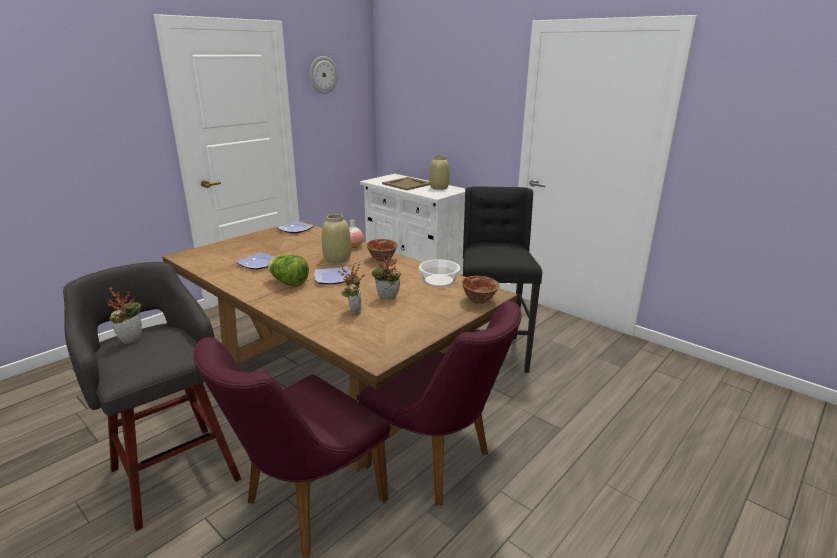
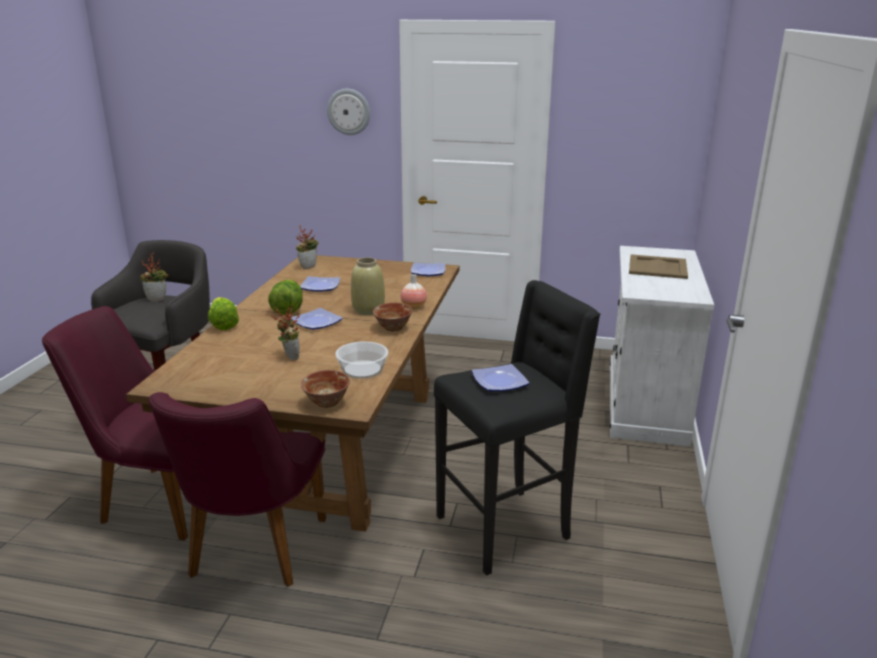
camera: 60 degrees right, 0 degrees up
(279, 312) = (223, 325): none -> lettuce
(323, 75) = (611, 91): wall clock -> wall clock (349, 111)
(353, 311) = (248, 350): potted plant -> potted plant (308, 267)
(439, 188) = (679, 286): beige vase -> none
(496, 252) = (500, 381): none -> plate

